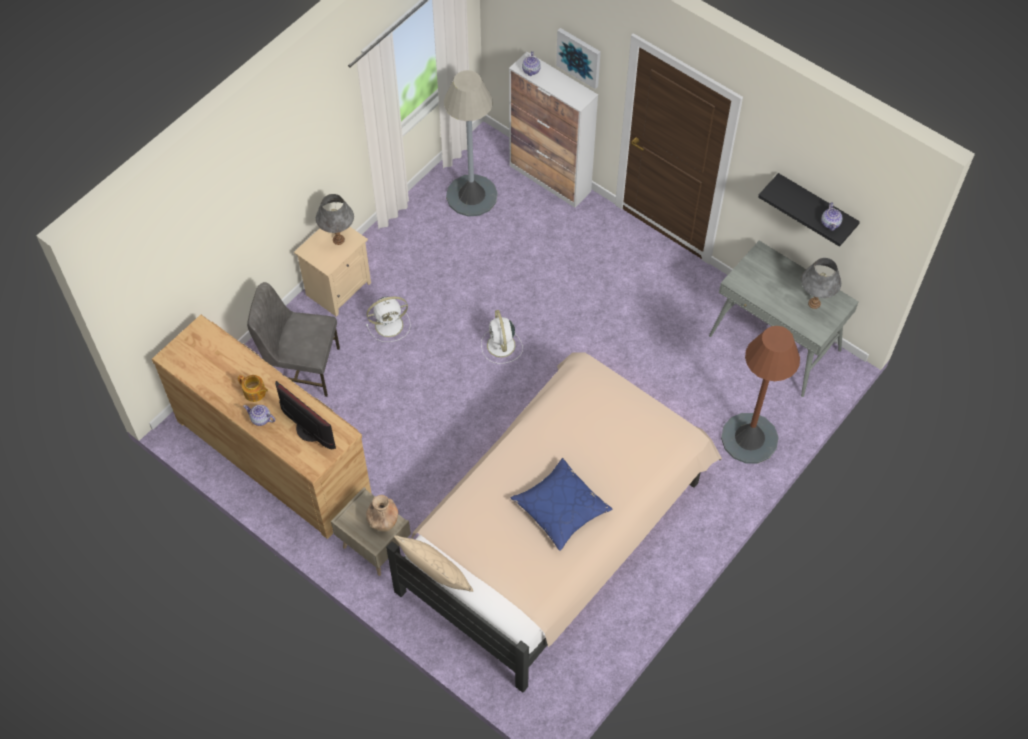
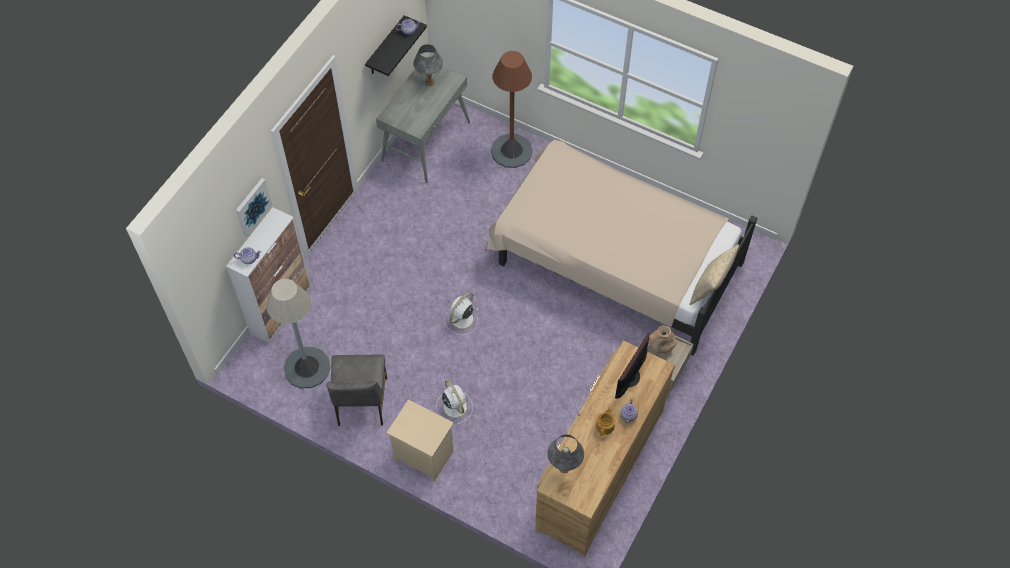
camera: 100 degrees left, 0 degrees up
(302, 367) = (510, 467): grey chair -> grey chair (361, 402)
(338, 239) = (413, 422): grey table lamp -> grey table lamp (564, 468)
(501, 346) = (461, 320): white fan -> white fan turned 150 degrees clockwise
(561, 508) = (635, 217): blue pillow -> none

